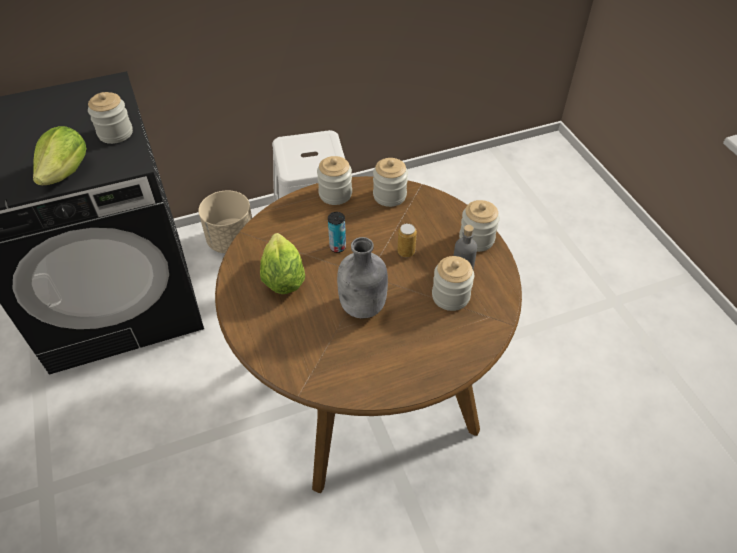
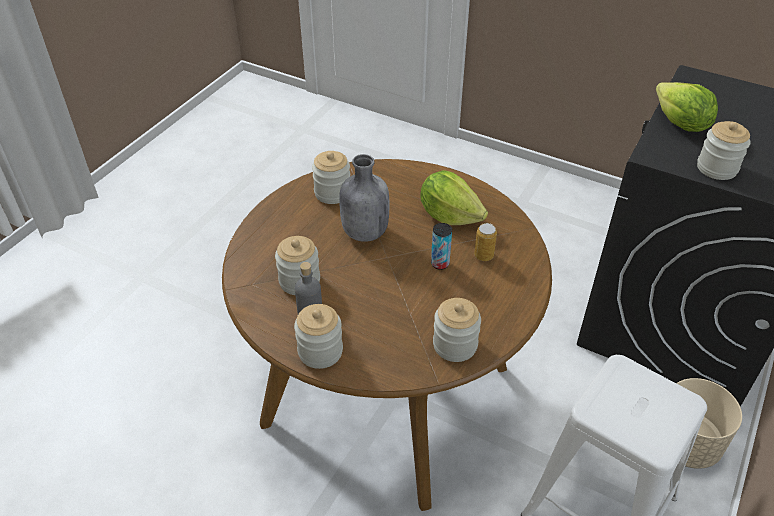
camera: 140 degrees right, 5 degrees down
(335, 194) = (507, 312): jar -> jar (332, 193)
(406, 252) = (376, 296): can -> can (483, 256)

